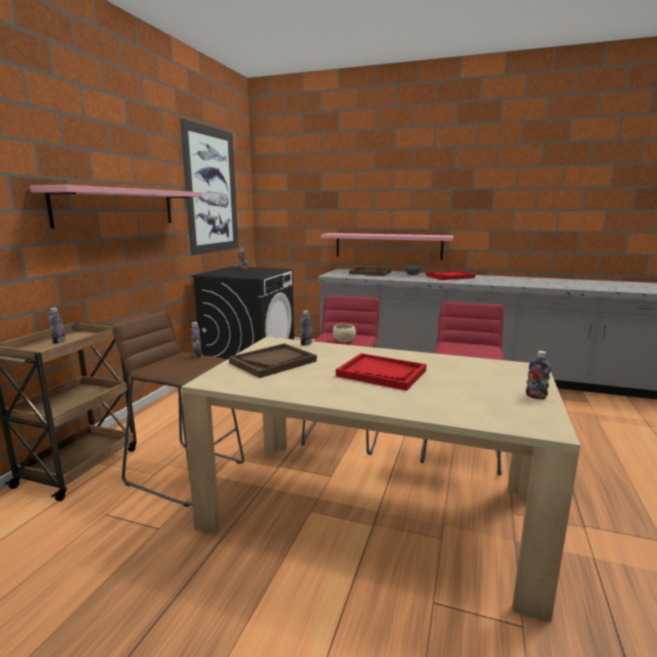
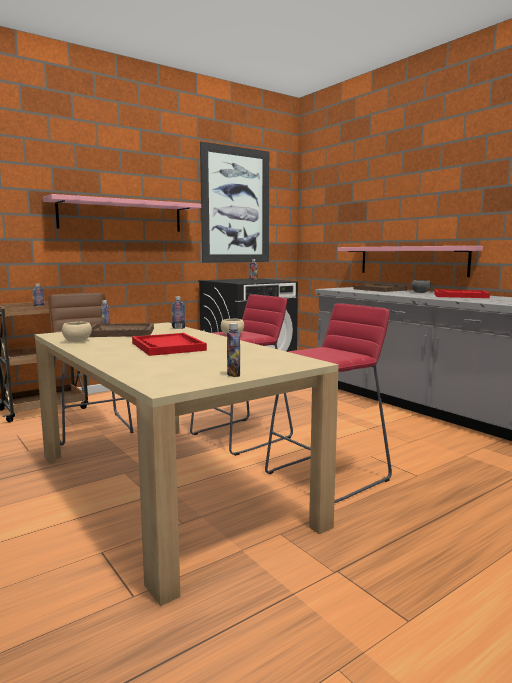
camera: 35 degrees right, 5 degrees down
(274, 386) = (78, 341): none -> beige bowl

